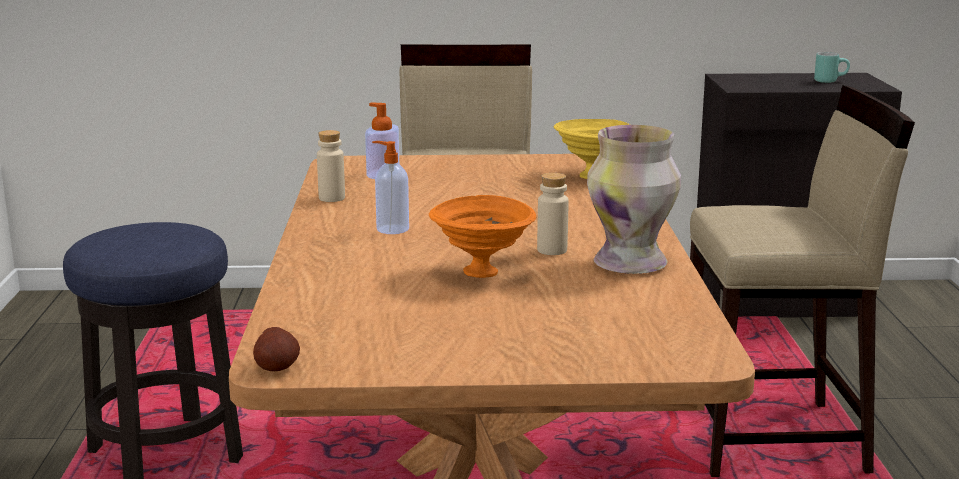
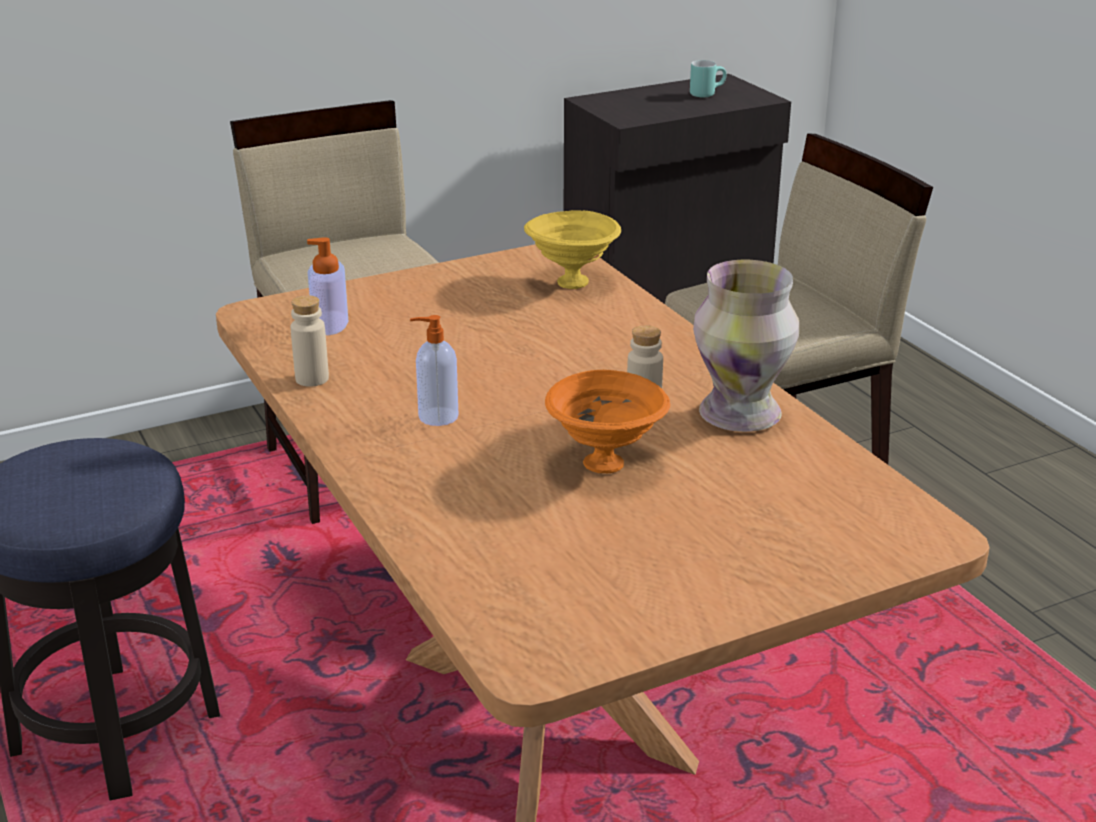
camera: 25 degrees left, 10 degrees up
(277, 367) = (533, 665): potato -> none

